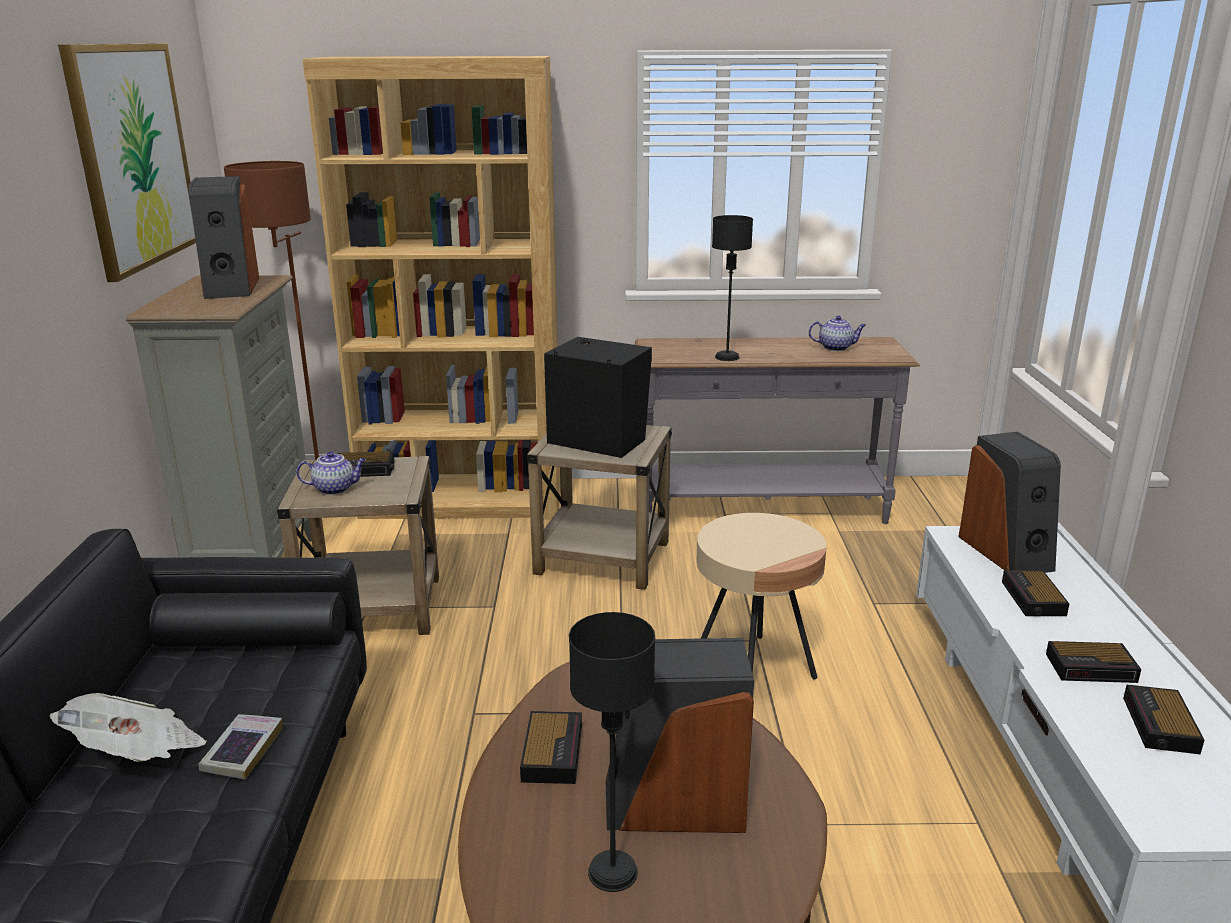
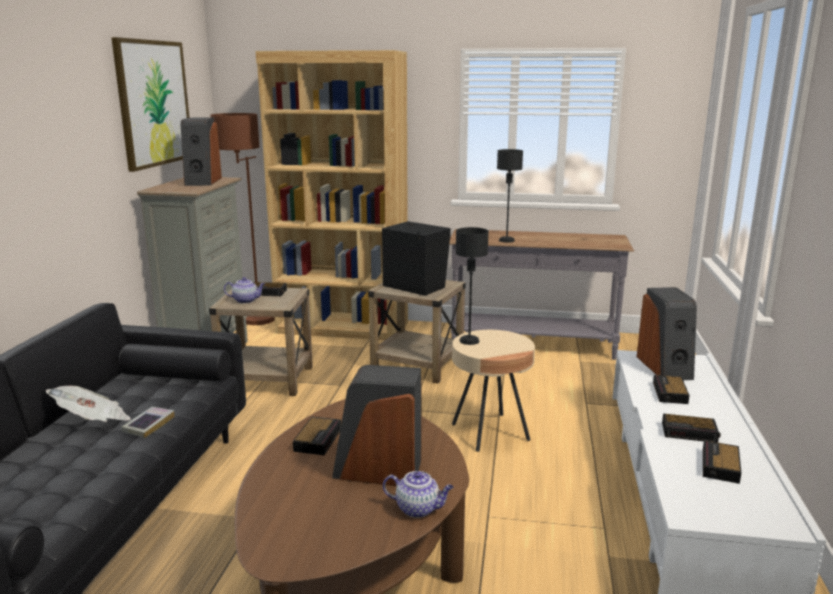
camera: 10 degrees right, 5 degrees down
(612, 871) = (325, 497): black table lamp -> black table lamp (469, 341)
(836, 348) = (582, 239): teapot -> teapot (418, 509)

